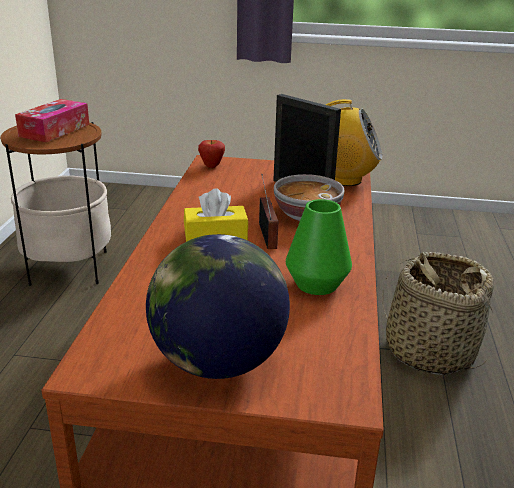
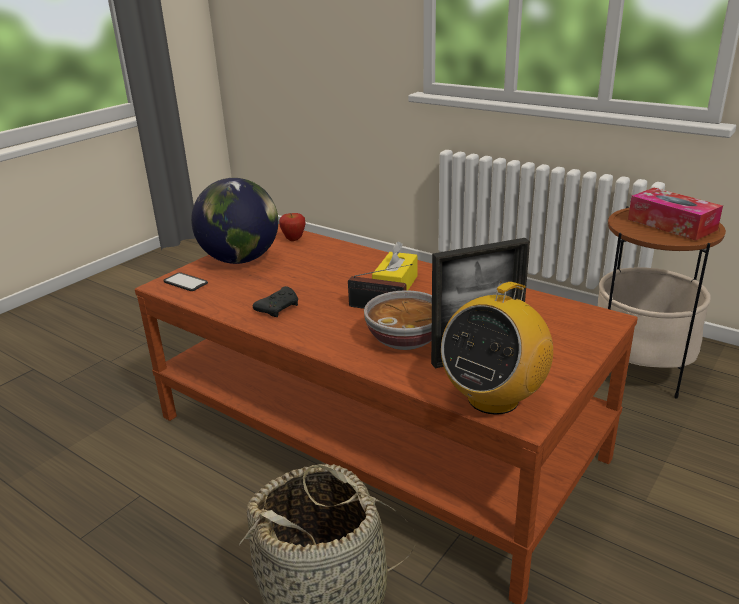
camera: 120 degrees right, 0 degrees up
(211, 166) = (585, 316): apple -> apple (293, 240)
(317, 284) = (279, 308): green vase -> black game controller
(324, 381) = (185, 282): none -> phone

